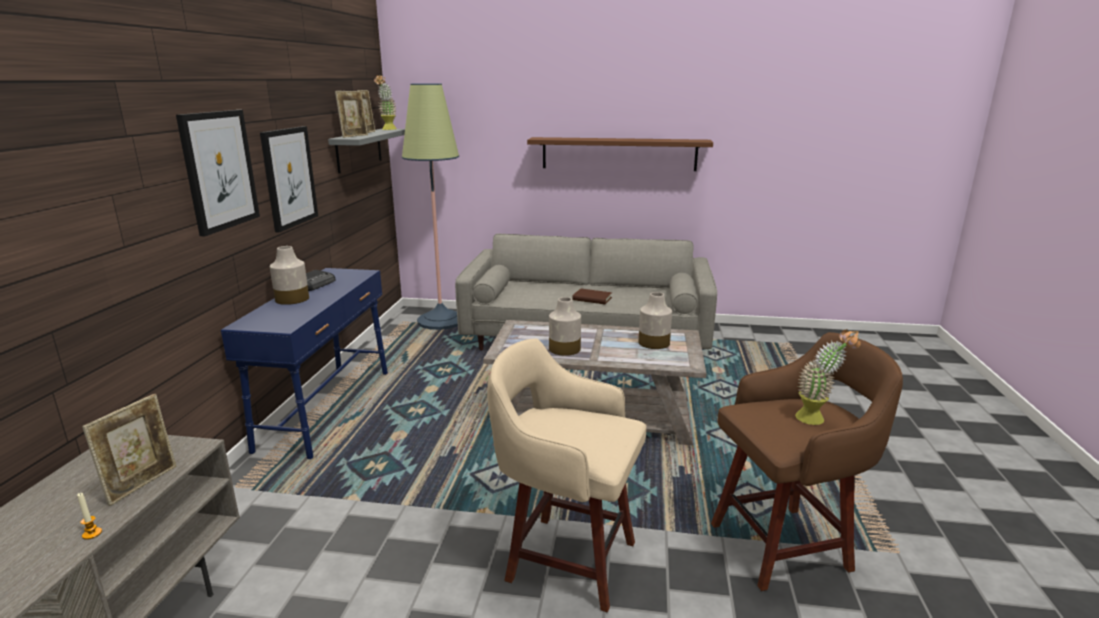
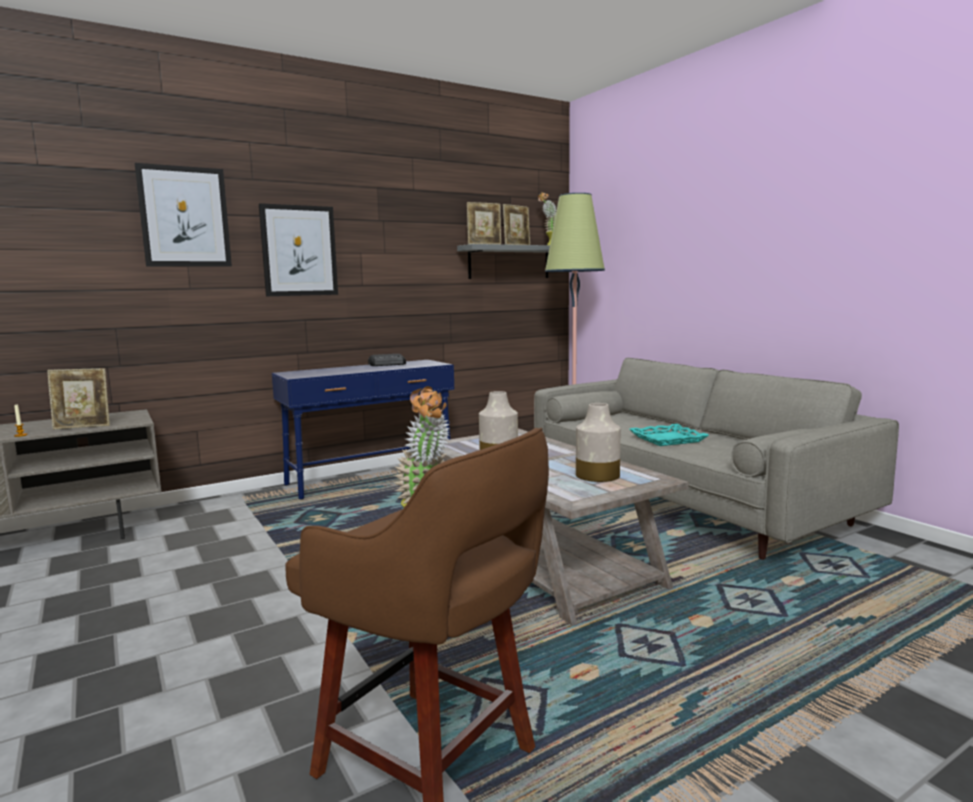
camera: 50 degrees right, 10 degrees down
(289, 177) = (390, 270): picture -> picture (184, 217)
(292, 299) = (350, 367): beige vase -> none
(566, 559) = (265, 633): beige stool -> none
(592, 299) = (667, 439): brown book -> turquoise tray
(619, 154) = (778, 260): brown shelf -> none

